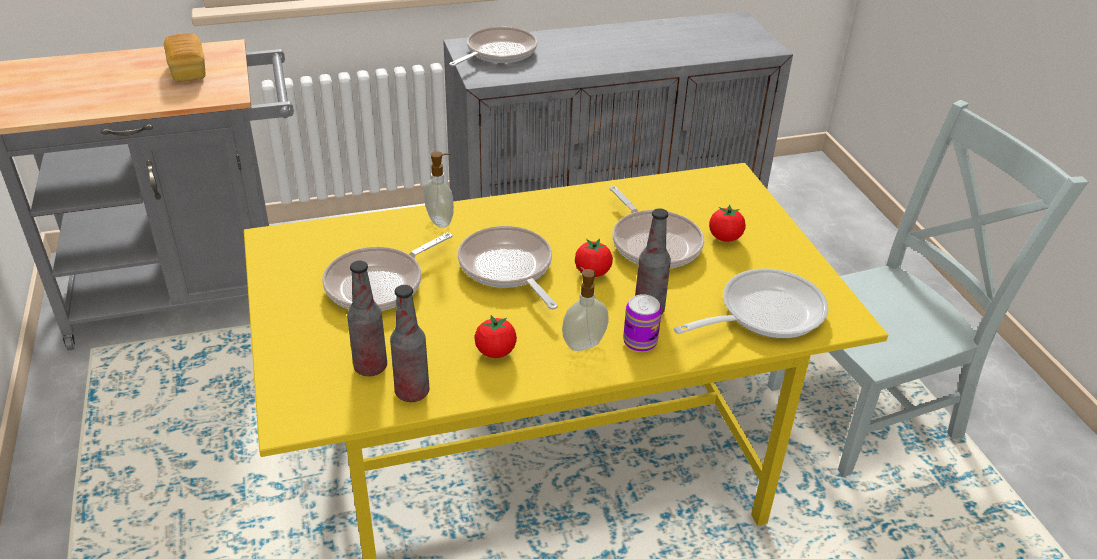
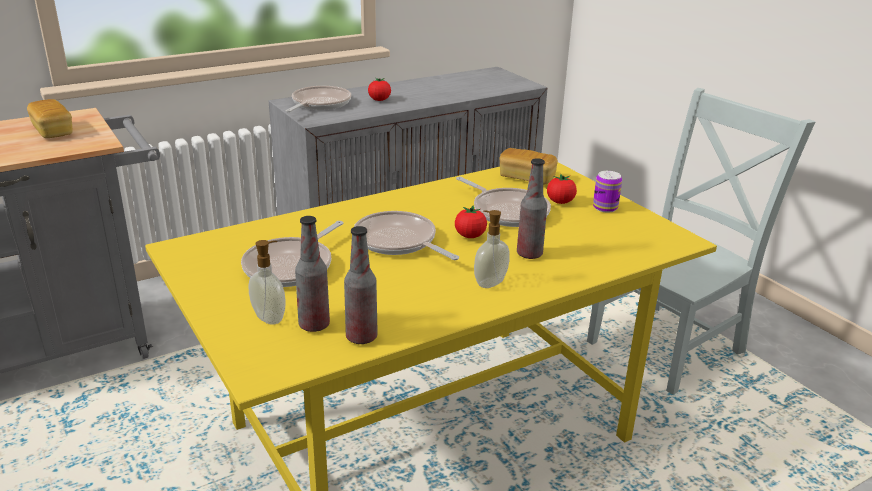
camera: 15 degrees left, 10 degrees down
(441, 220) = (323, 218): soap dispenser -> soap dispenser (270, 317)
(495, 352) = (419, 298): tomato -> tomato (379, 100)
(640, 342) = (534, 275): can -> can (605, 207)
(702, 194) = (526, 178): none -> bread
(763, 313) = (618, 244): frying pan -> none

